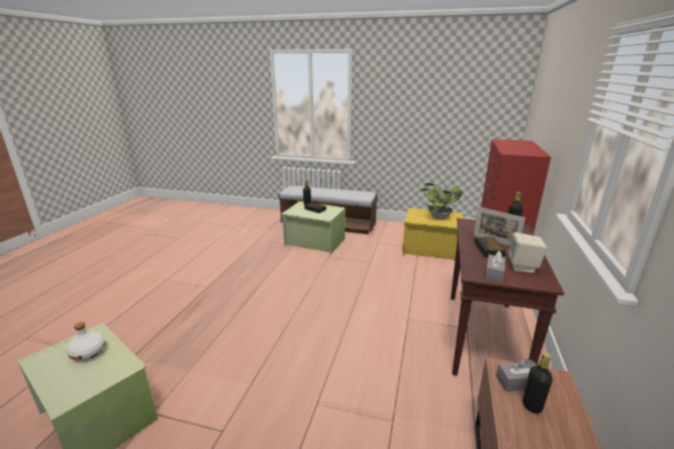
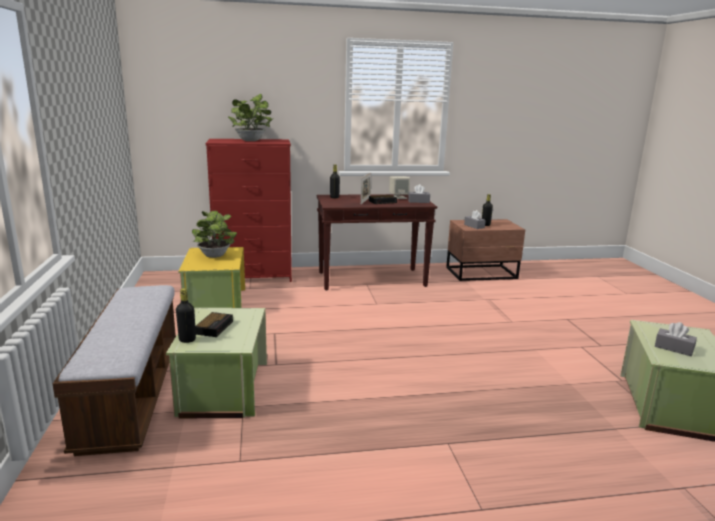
camera: 115 degrees left, 5 degrees down
(88, 352) = (673, 348): white bottle -> grey tissue box
(518, 147) = (252, 140): none -> potted plant

